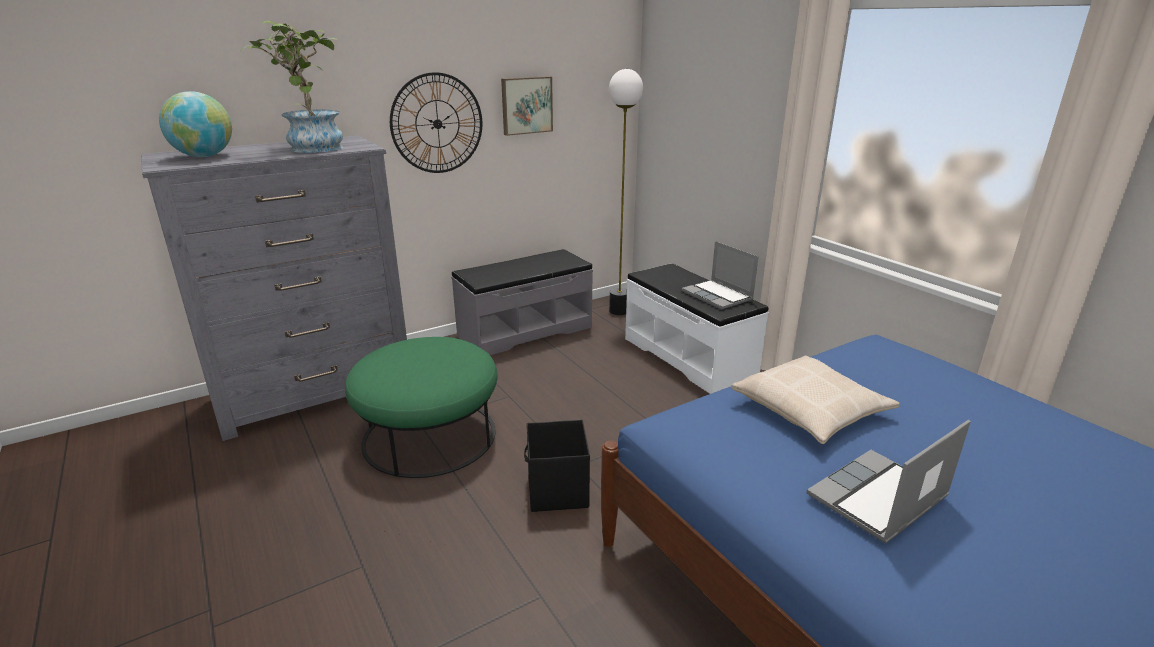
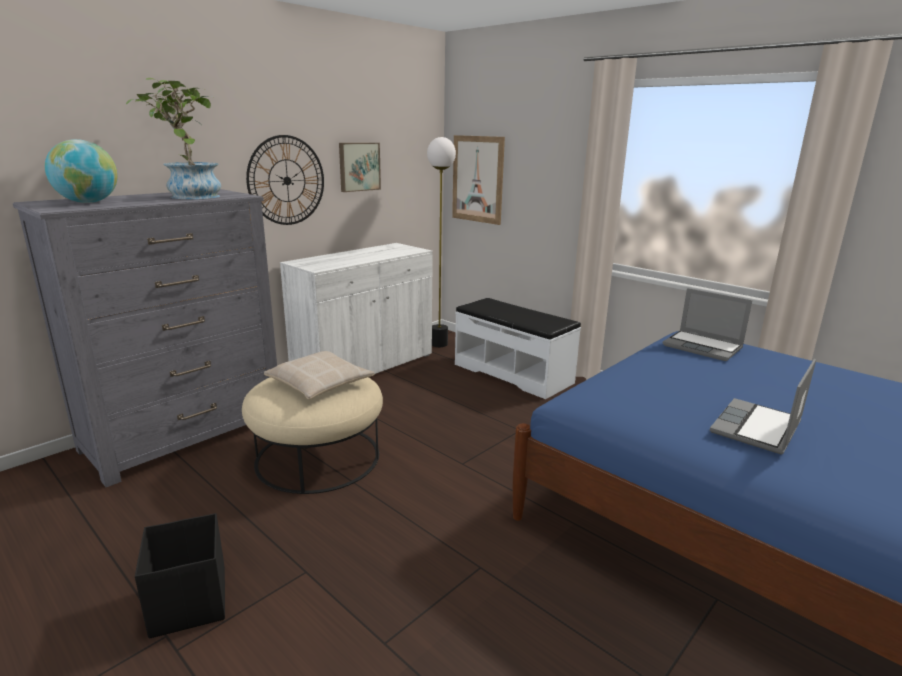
camera: 15 degrees left, 5 degrees down
(430, 435) = (318, 457): green ottoman -> beige ottoman
(524, 331) = (364, 366): grey bench -> white cabinet
(557, 491) = (454, 485): black storage box -> black storage box (188, 603)
(672, 119) = (477, 179): none -> picture
(718, 296) = (539, 317): laptop -> laptop (703, 347)
(810, 410) = (672, 380): beige pillow -> beige pillow (320, 384)

